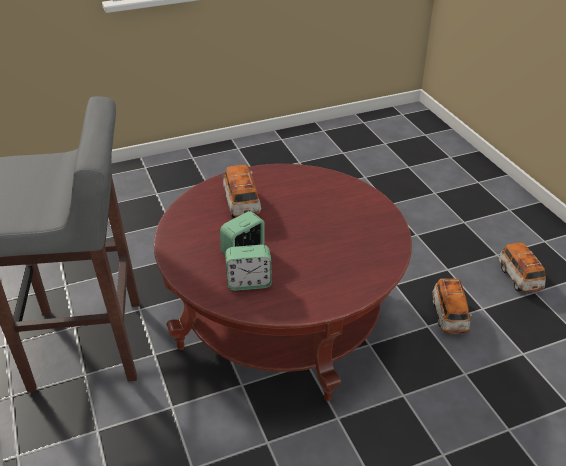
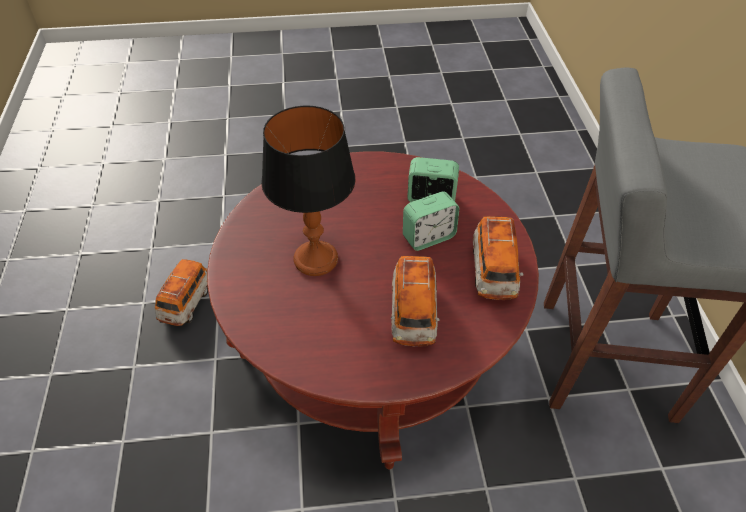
camera: 165 degrees left, 10 degrees up
(323, 221) = (315, 260): none -> table lamp
(518, 277) = (62, 332): toy car -> toy car (493, 271)

